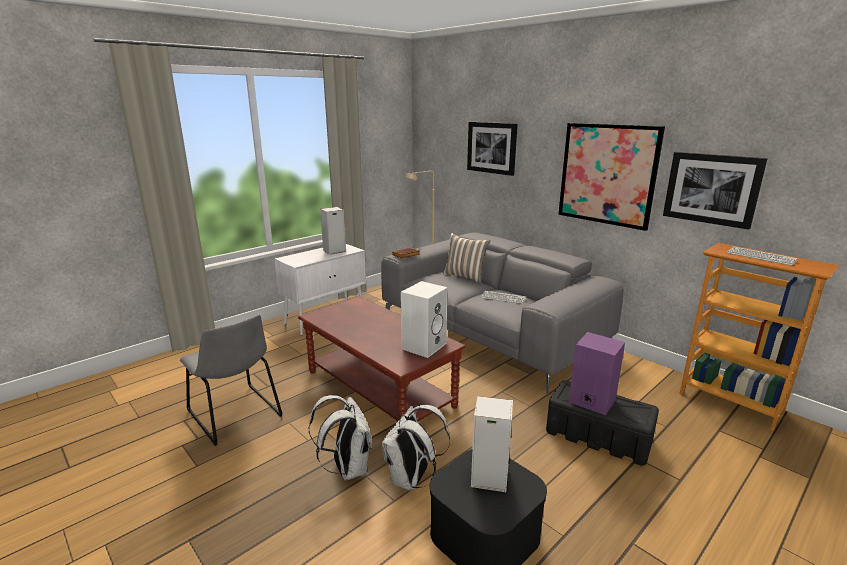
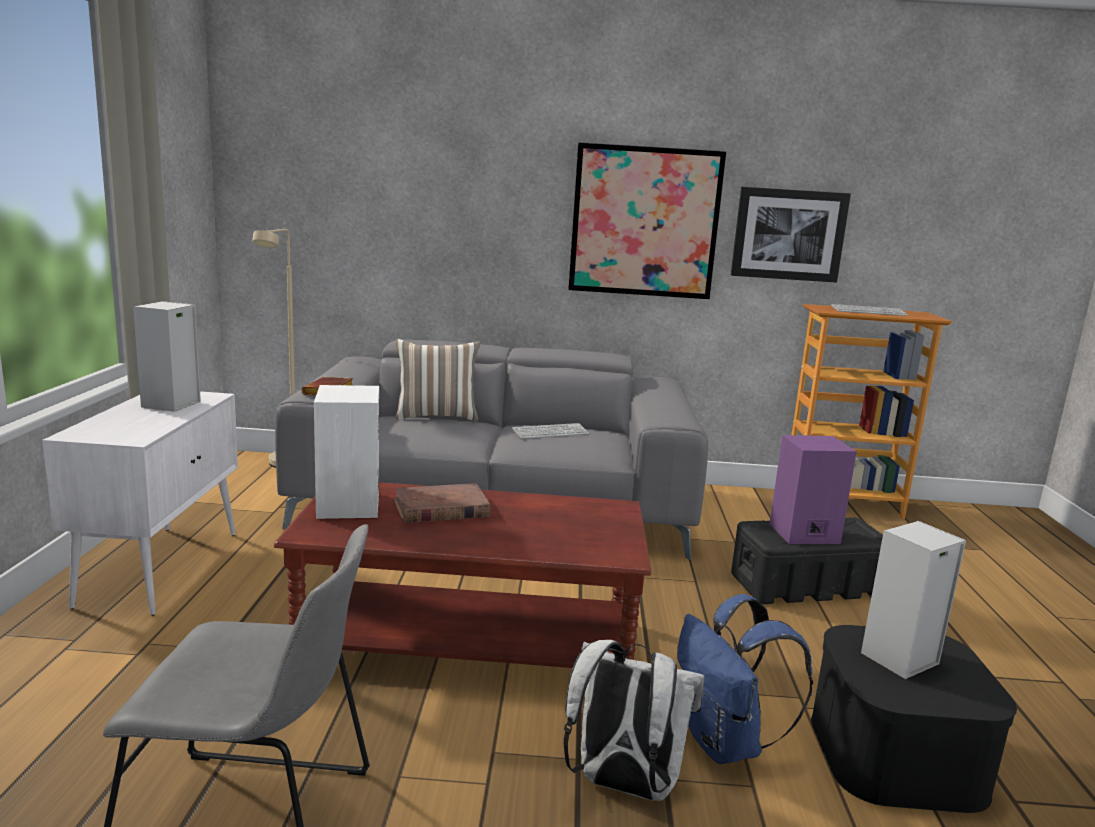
camera: 45 degrees left, 5 degrees down
(372, 321) = (440, 509): none -> brown book
(412, 479) = (726, 744): white backpack -> blue backpack
(424, 345) = (592, 519): white speaker -> white speaker (347, 504)
(491, 147) = (424, 183): picture -> none

